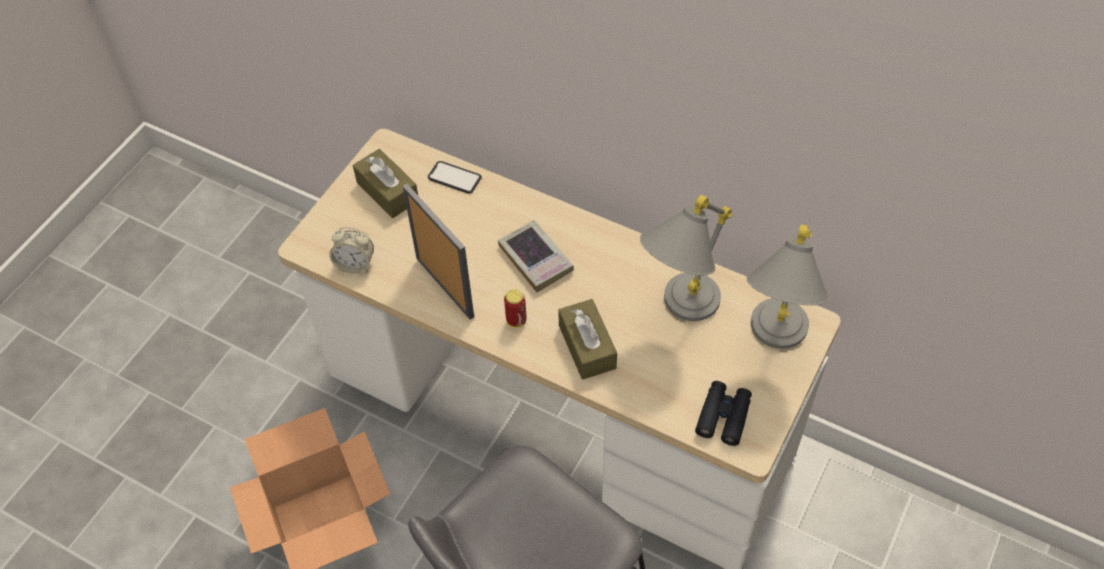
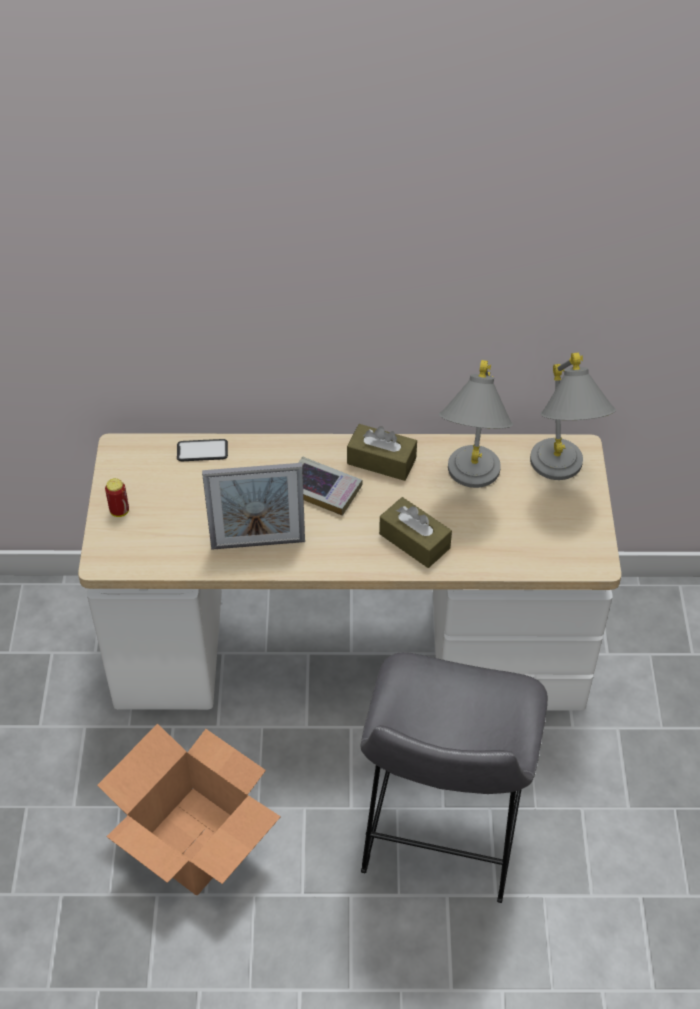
camera: 30 degrees left, 5 degrees down
(355, 264) = (162, 558): alarm clock -> none
(387, 192) = (148, 486): brown tissue box -> brown tissue box (381, 461)
(444, 287) = (258, 544): picture frame -> picture frame turned 150 degrees clockwise
(516, 320) = (340, 545): can -> can (119, 511)
(723, 416) = (559, 548): black binoculars -> none

